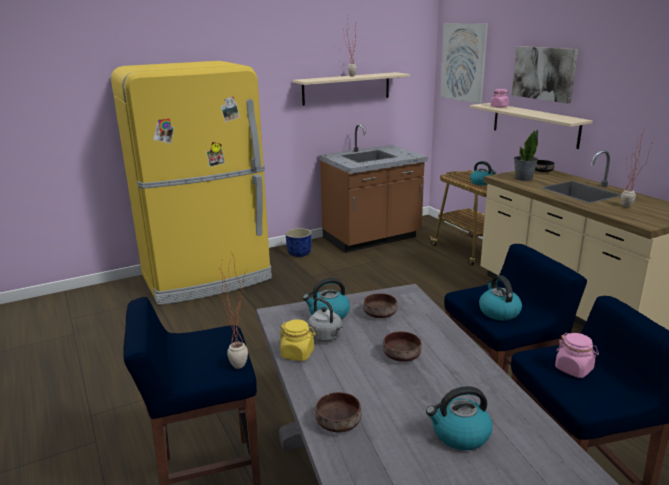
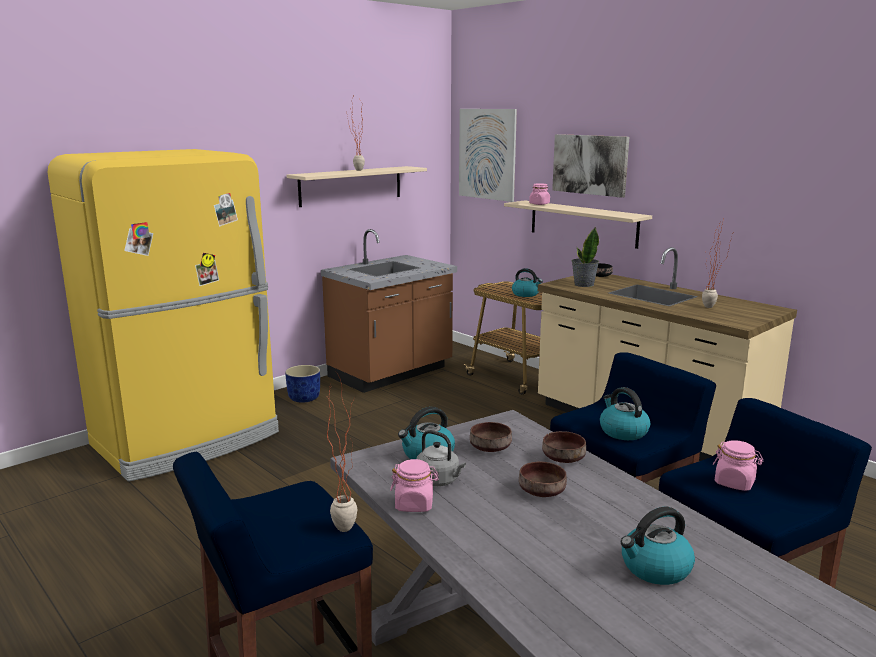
camera: 15 degrees left, 5 degrees down
(298, 354) = (414, 504): yellow jar -> pink jar
(338, 423) = (509, 577): brown bowl -> brown bowl (563, 458)

